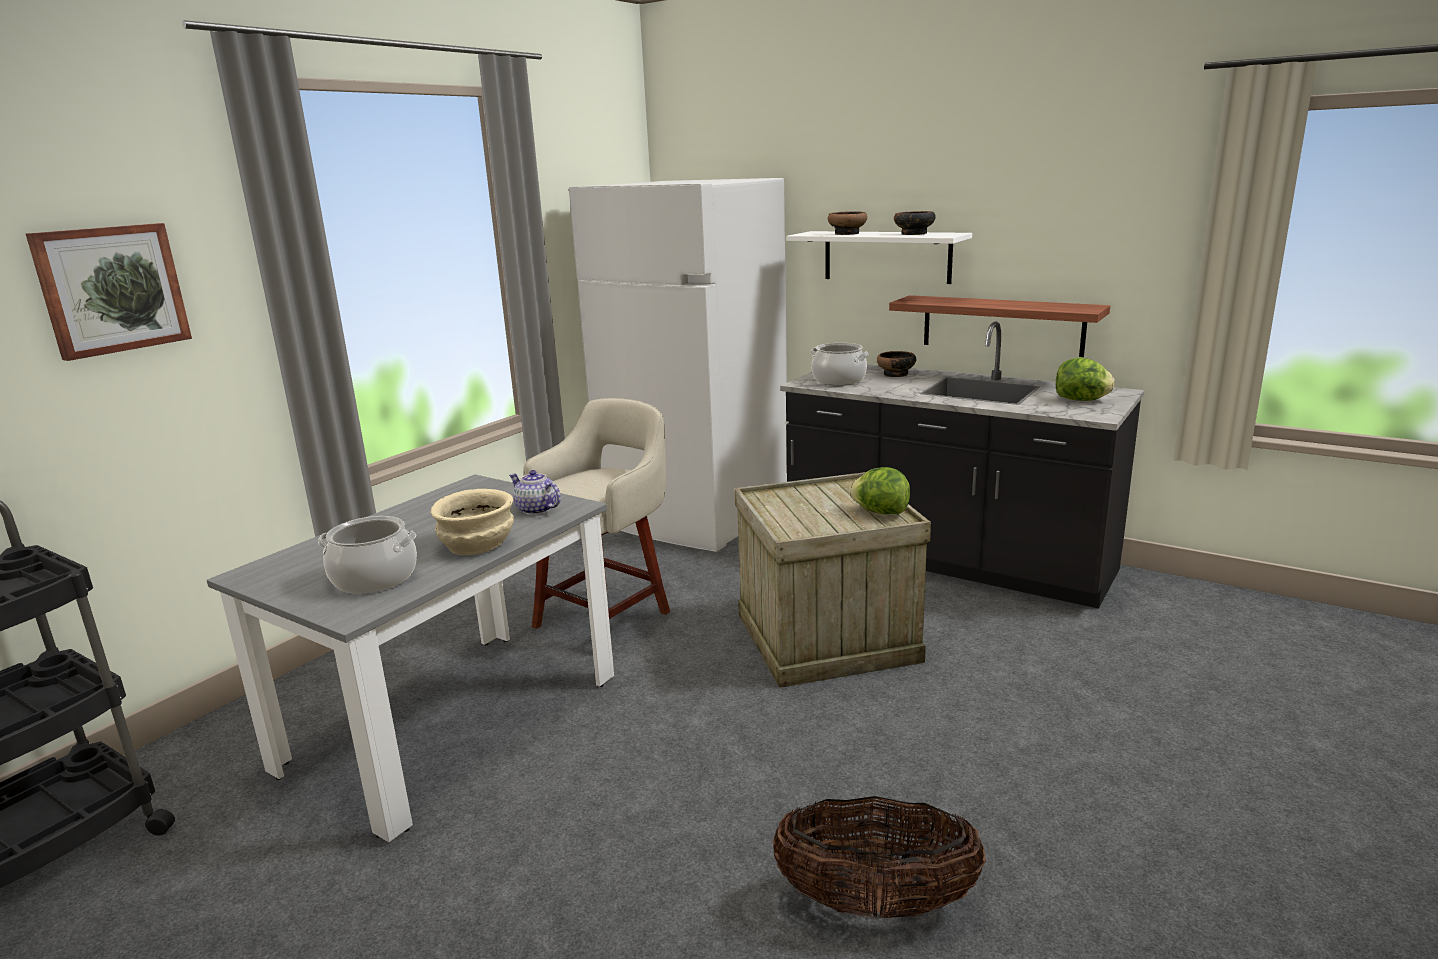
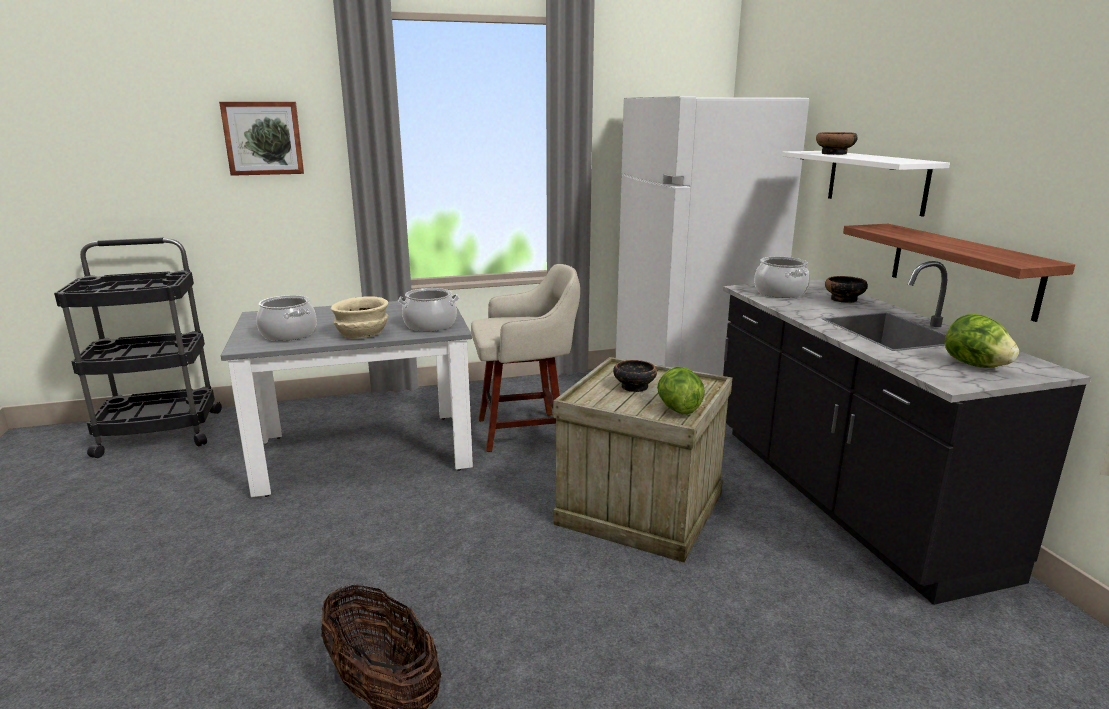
camera: 40 degrees right, 0 degrees up
(536, 509) = (430, 325): teapot -> cooking pot
(913, 234) = (885, 158): bowl -> bowl (634, 387)

